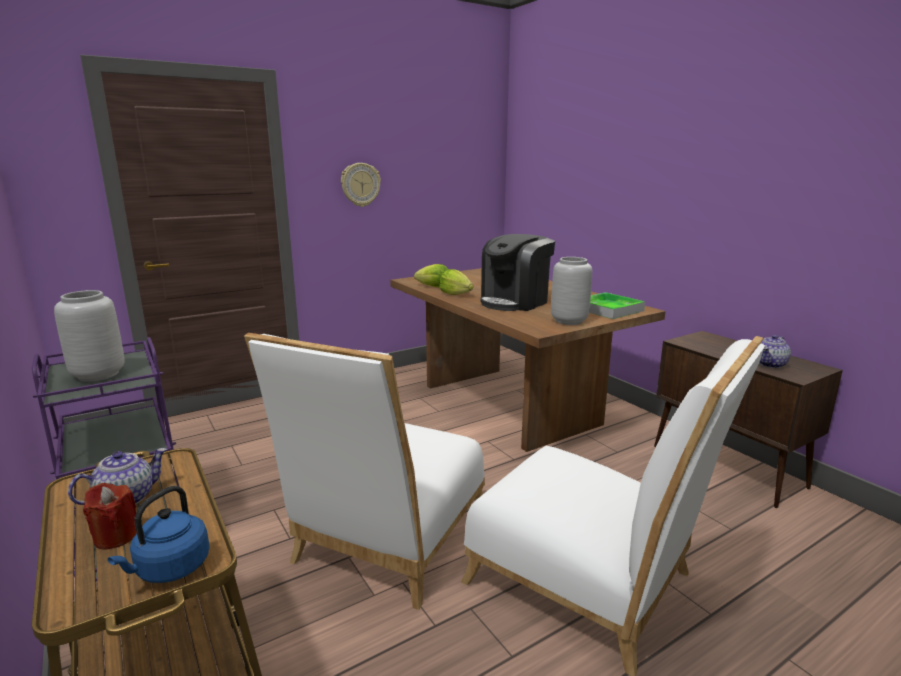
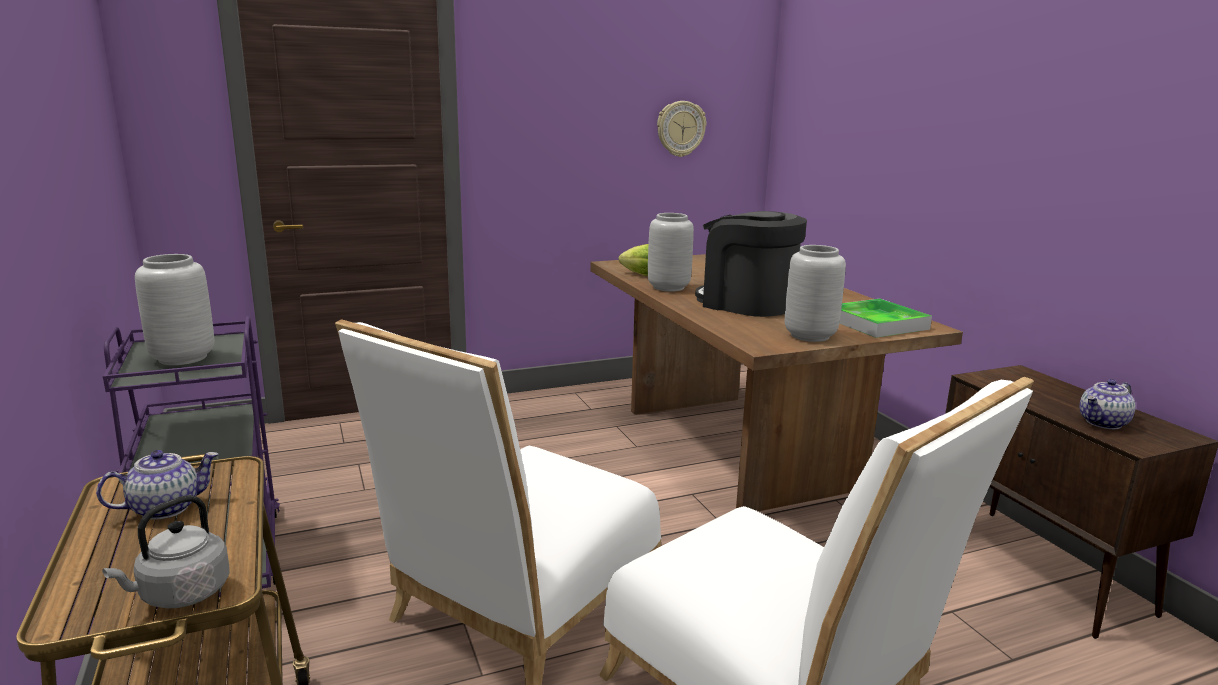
camera: 10 degrees right, 0 degrees up
(116, 536) = (139, 550): red candle -> none
(170, 569) = (181, 594): blue kettle -> grey kettle
(360, 184) = (559, 131): wall clock -> wall clock (680, 129)
(455, 294) = (669, 287): lettuce -> grey vase
(515, 302) = (746, 304): coffee machine -> coffee machine turned 75 degrees clockwise

